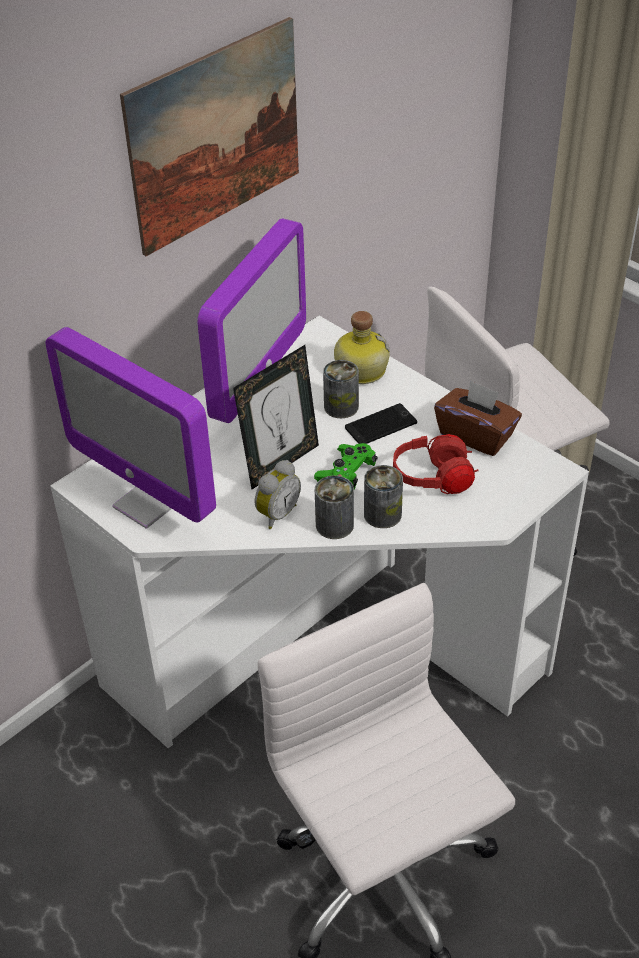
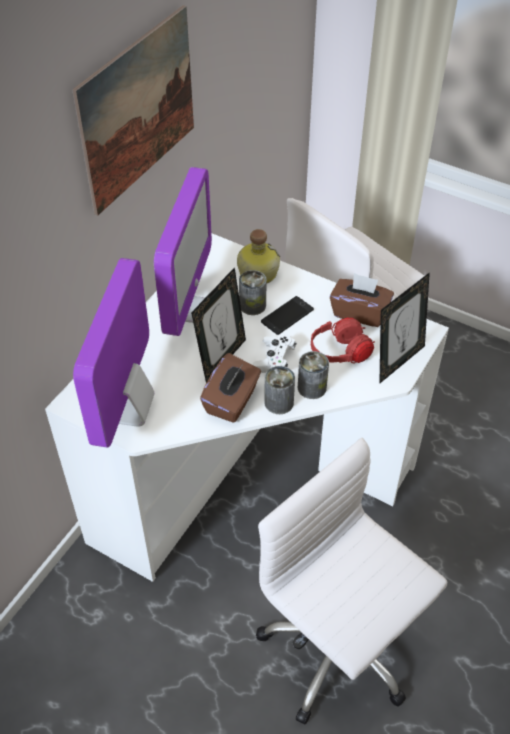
camera: 15 degrees left, 5 degrees up
(148, 503) = (129, 409): monitor -> monitor turned 75 degrees clockwise
(276, 514) = (232, 401): alarm clock -> brown tissue box
(346, 474) = (274, 360): green game controller -> white game controller
(505, 501) = (397, 361): none -> picture frame

